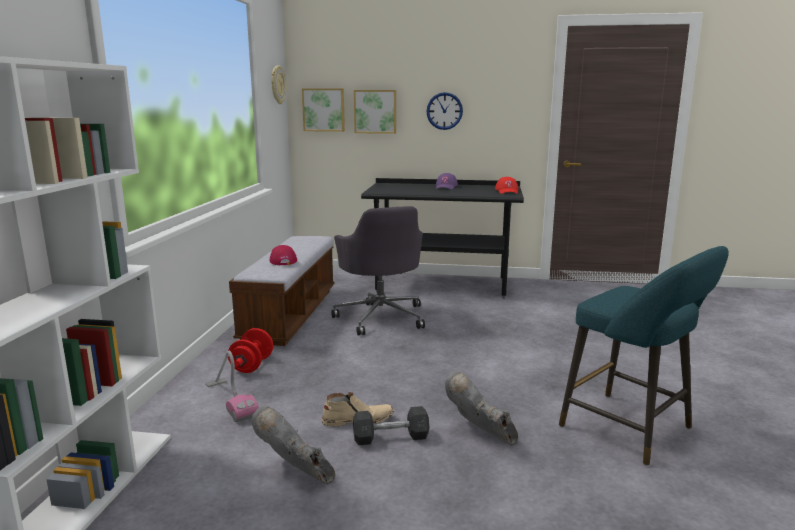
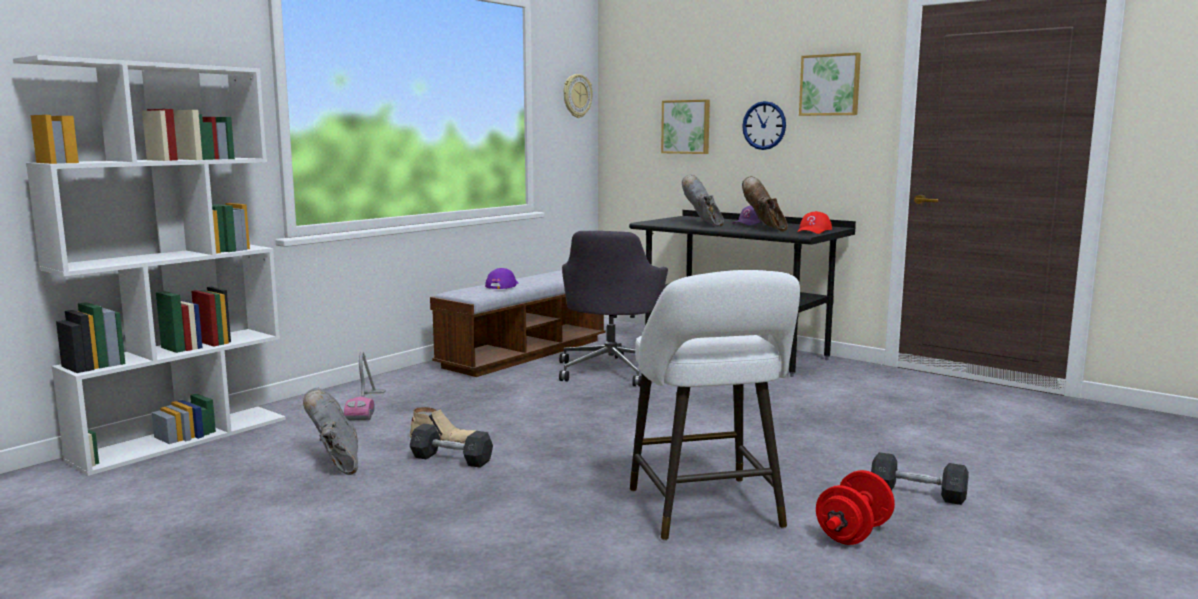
camera: 30 degrees right, 5 degrees down
(252, 365) = (423, 386): red dumbbell -> red dumbbell (853, 533)
(282, 260) = (502, 286): red cap -> purple cap
(324, 110) = (633, 125): picture -> picture (830, 85)
(472, 191) = (766, 228): none -> brown boot
(480, 433) = (538, 476): grey boot -> grey boot (704, 224)
(632, 430) = (707, 513): turquoise stool -> white stool
(706, 376) = (917, 493): none -> grey dumbbell

